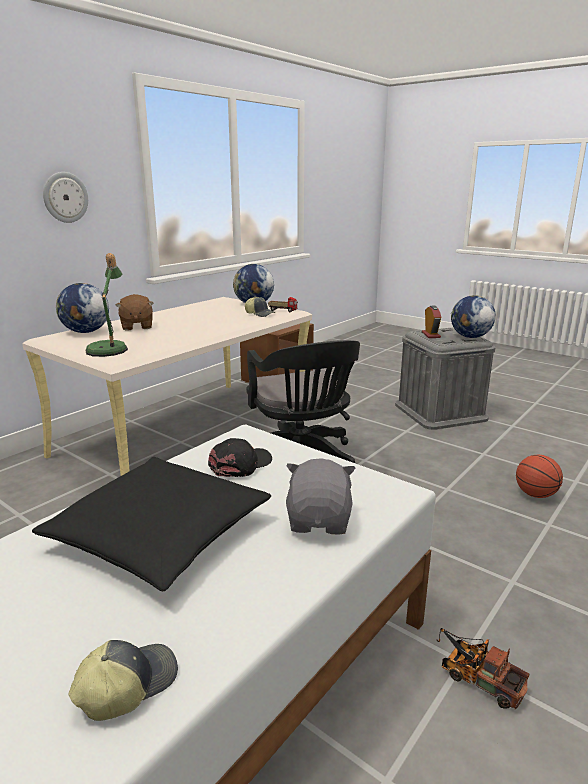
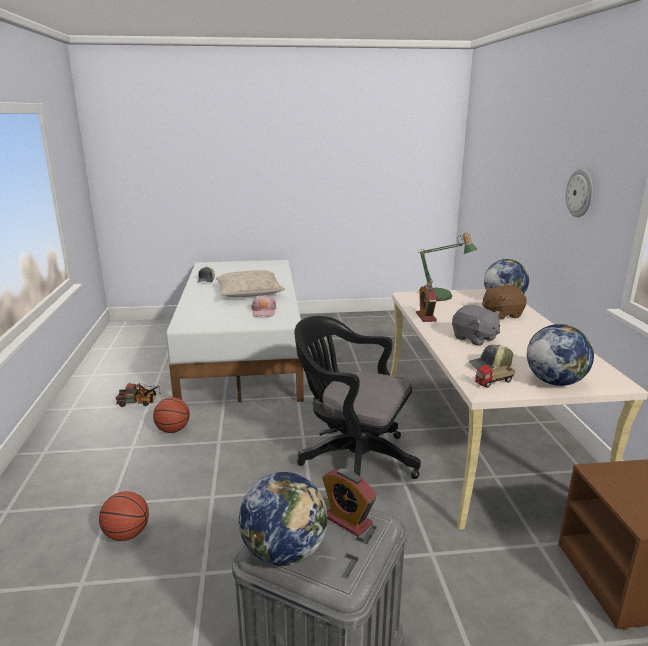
camera: 135 degrees right, 0 degrees up
(136, 326) = (501, 314): brown plush toy -> brown plush toy turned 45 degrees counterclockwise
(160, 534) = (249, 292): black pillow -> beige pillow
(189, 340) = (426, 317): none -> alarm clock
(240, 465) = (263, 311): black cap -> pink cap
(319, 521) = (202, 309): grey plush toy -> grey plush toy (474, 339)
(446, 580) = (173, 430): none -> basketball

